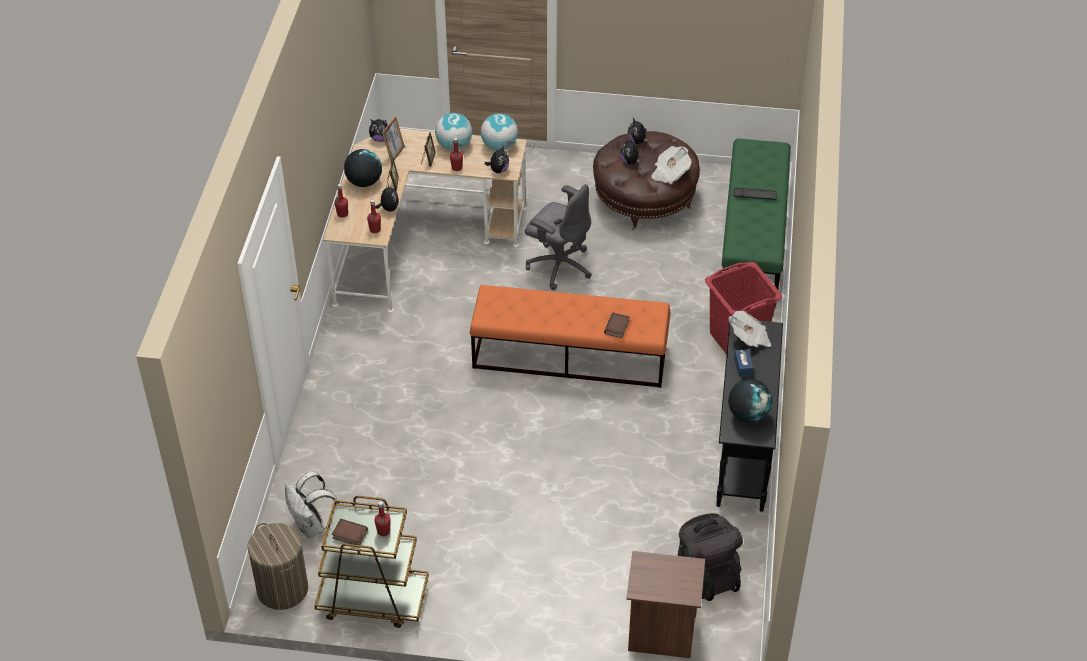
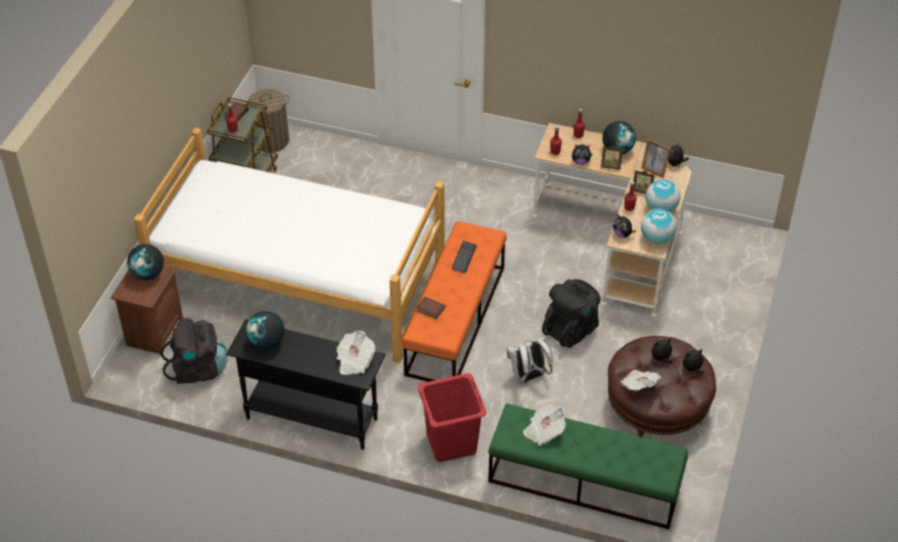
camera: 100 degrees right, 0 degrees up
(312, 526) = (321, 158): white backpack -> white backpack (528, 377)
(543, 505) = (299, 282): none -> bed
(559, 265) = (571, 329): grey office chair -> black backpack
(651, 577) = (148, 274): none -> globe
(743, 366) = (322, 350): blue tissue box -> none
(751, 227) = (544, 431): none -> newspaper
(754, 194) = (592, 444): keyboard -> keyboard (464, 257)

